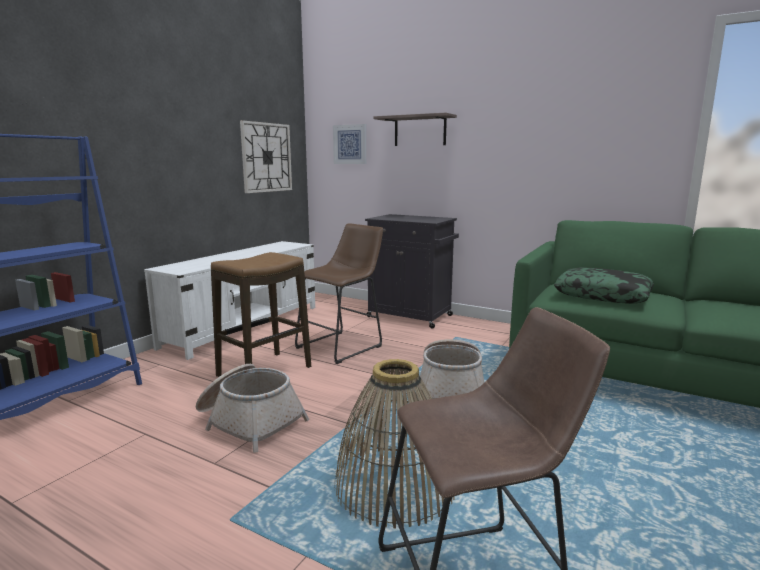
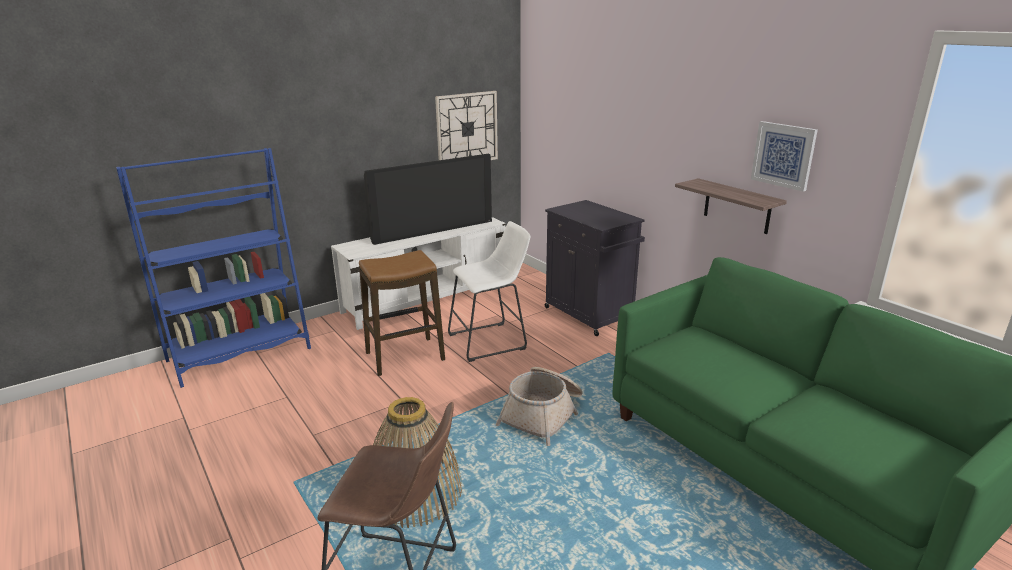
camera: 25 degrees right, 10 degrees up
(248, 252) = (432, 230): none -> television
(249, 421) = (359, 404): basket -> none
(343, 346) = (491, 341): brown stool -> white stool
(350, 144) = (556, 115): picture -> picture (783, 155)
(420, 131) = (618, 114): shelf -> shelf (737, 206)
(603, 295) = (709, 358): pillow -> none

